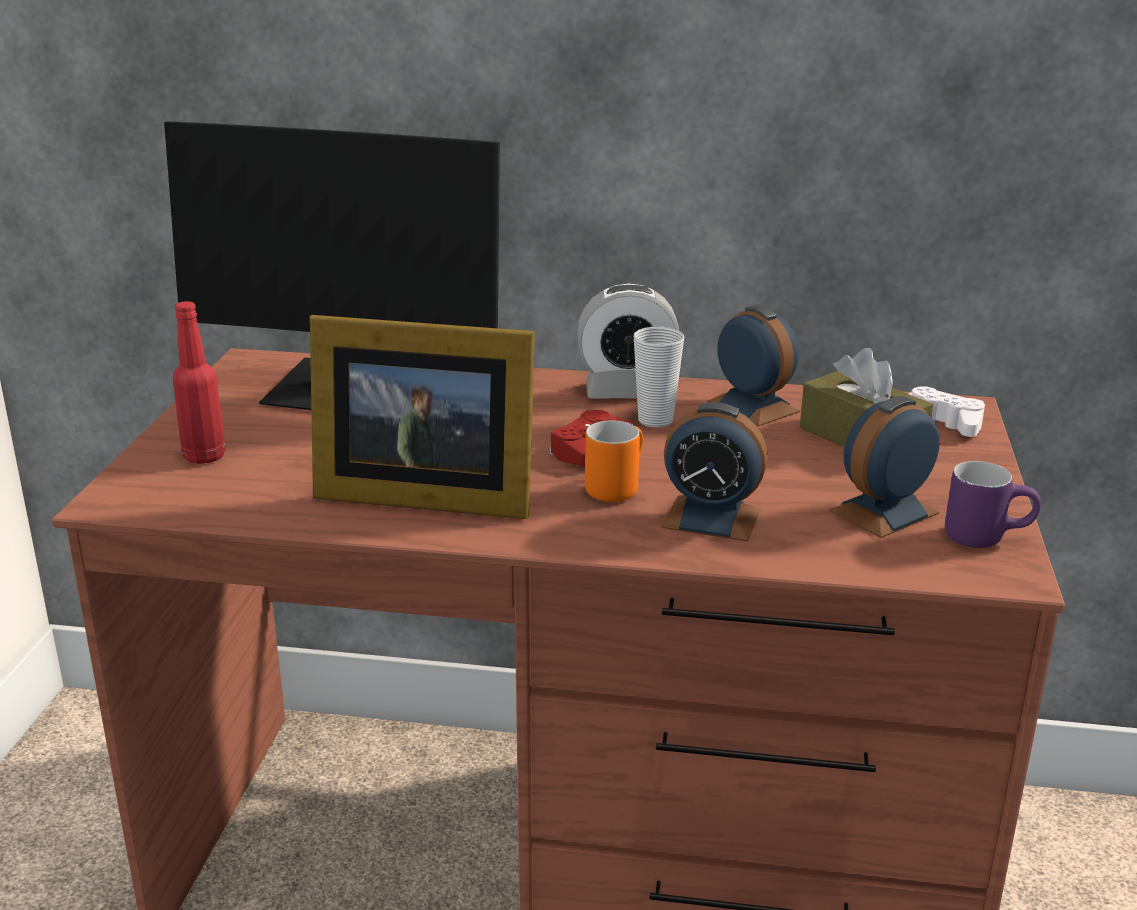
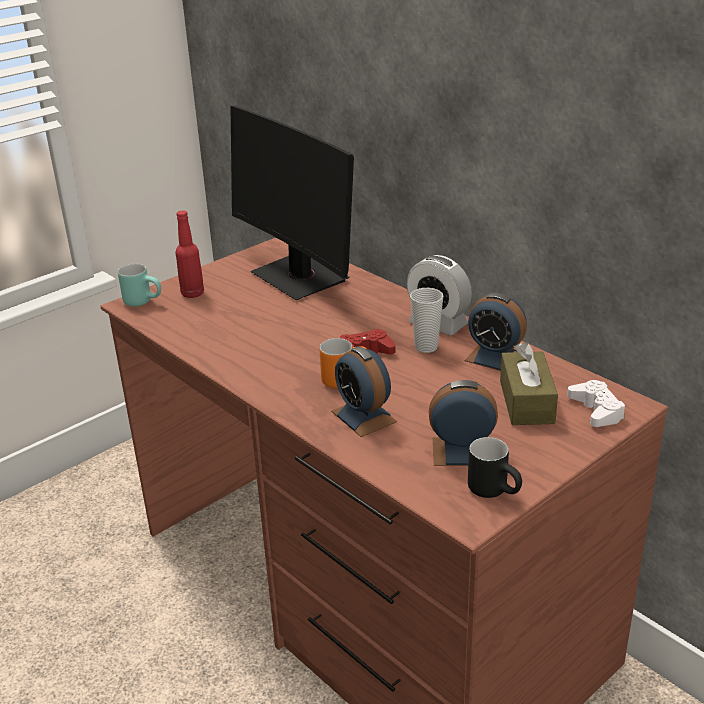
camera: 40 degrees right, 5 degrees up
(132, 489) = (144, 301): none -> turquoise mug
(420, 494) = (251, 348): picture frame -> none
(753, 406) = (495, 358): alarm clock -> alarm clock turned 120 degrees clockwise
(986, 536) = (496, 491): purple mug -> black mug

